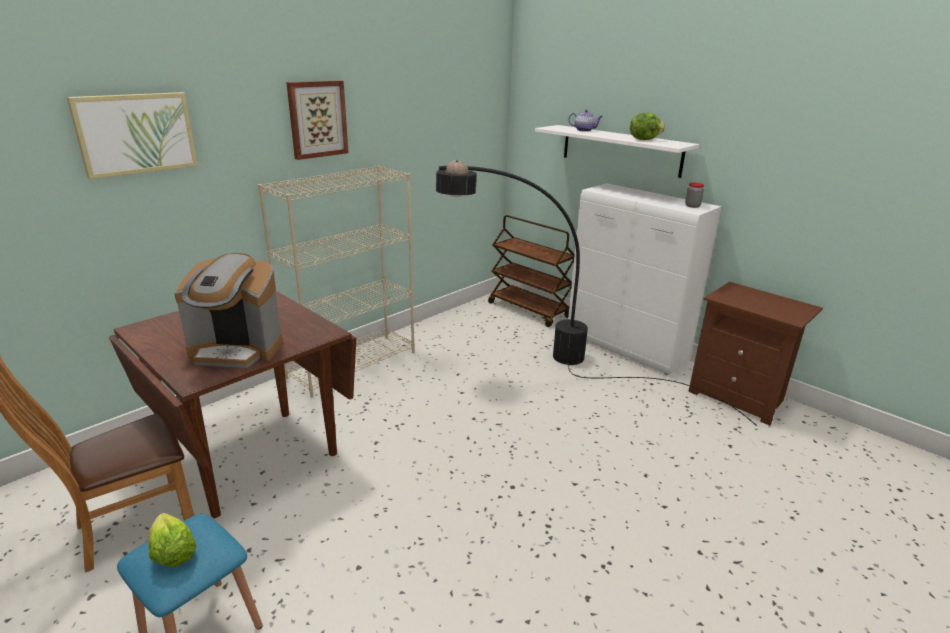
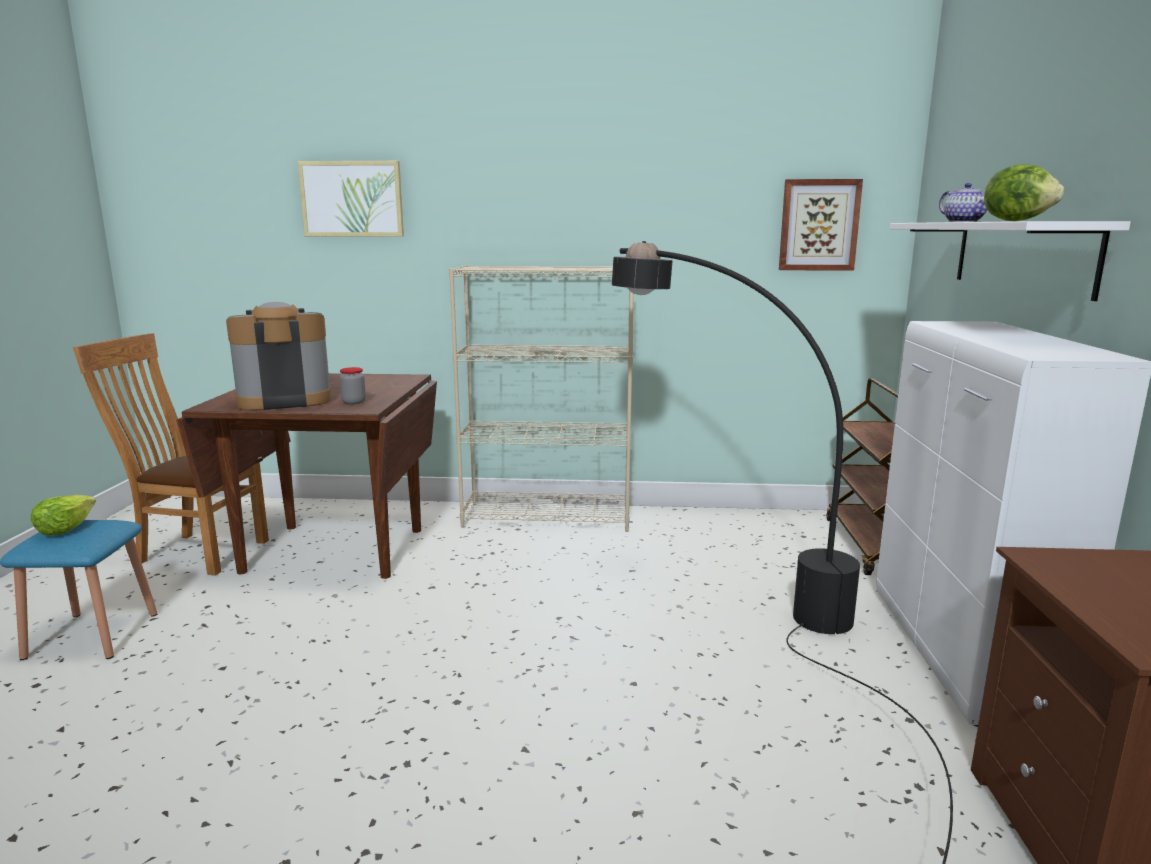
camera: 50 degrees right, 10 degrees down
(237, 350) = (284, 400): coffee machine -> coffee machine turned 105 degrees clockwise
(317, 119) = (552, 199): picture -> picture (818, 225)
(692, 206) = (1066, 352): jar -> jar (354, 402)

